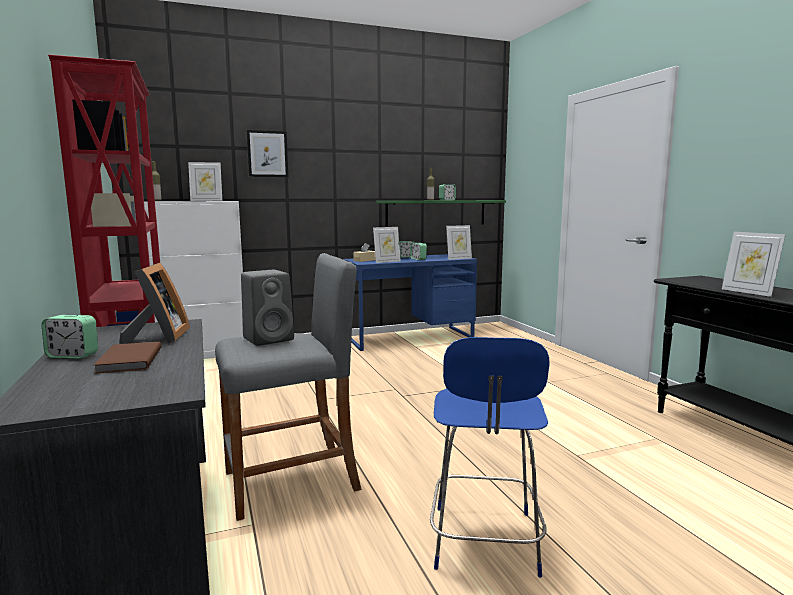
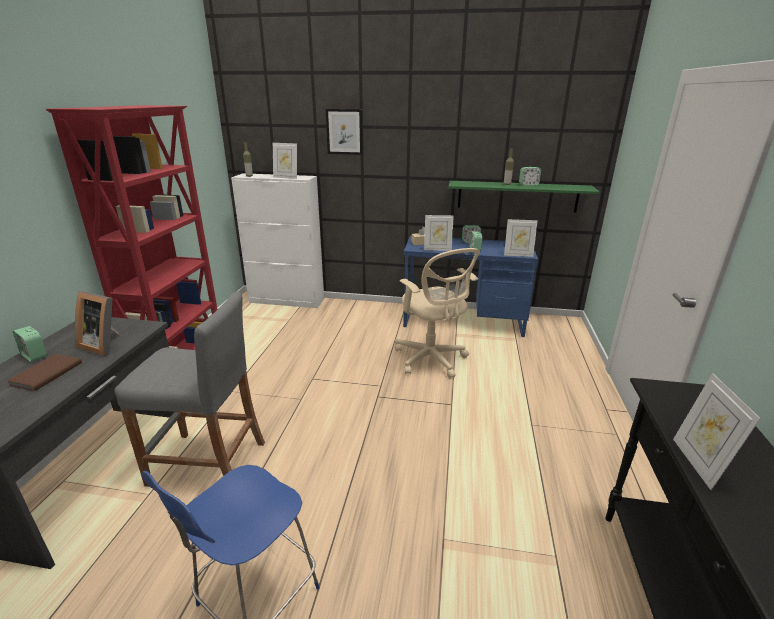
camera: 30 degrees right, 15 degrees up
(159, 337) = (105, 344): picture frame -> picture frame turned 90 degrees clockwise
(270, 339) = (179, 361): grey speaker -> none
(418, 365) = (431, 360): none -> beige office chair

